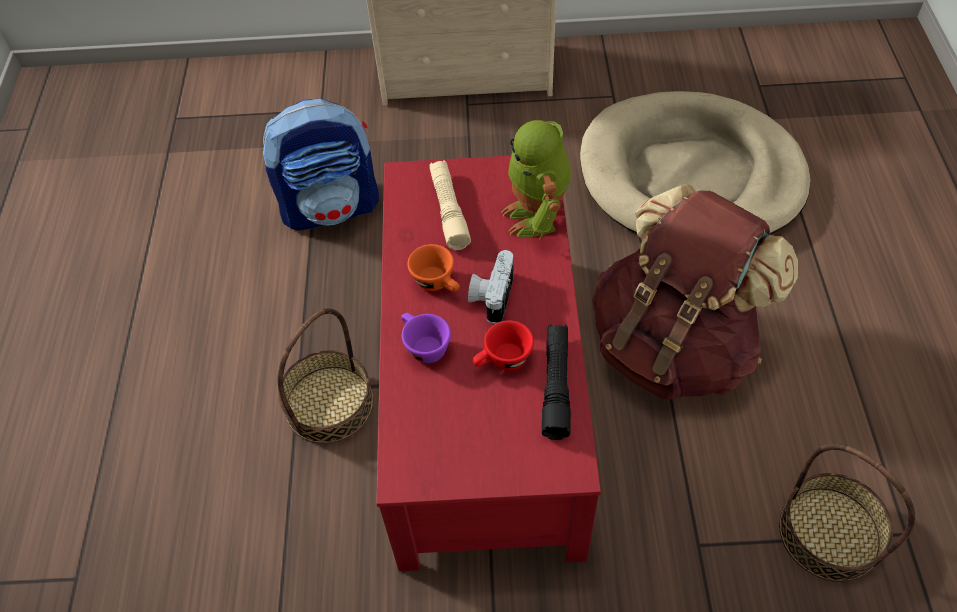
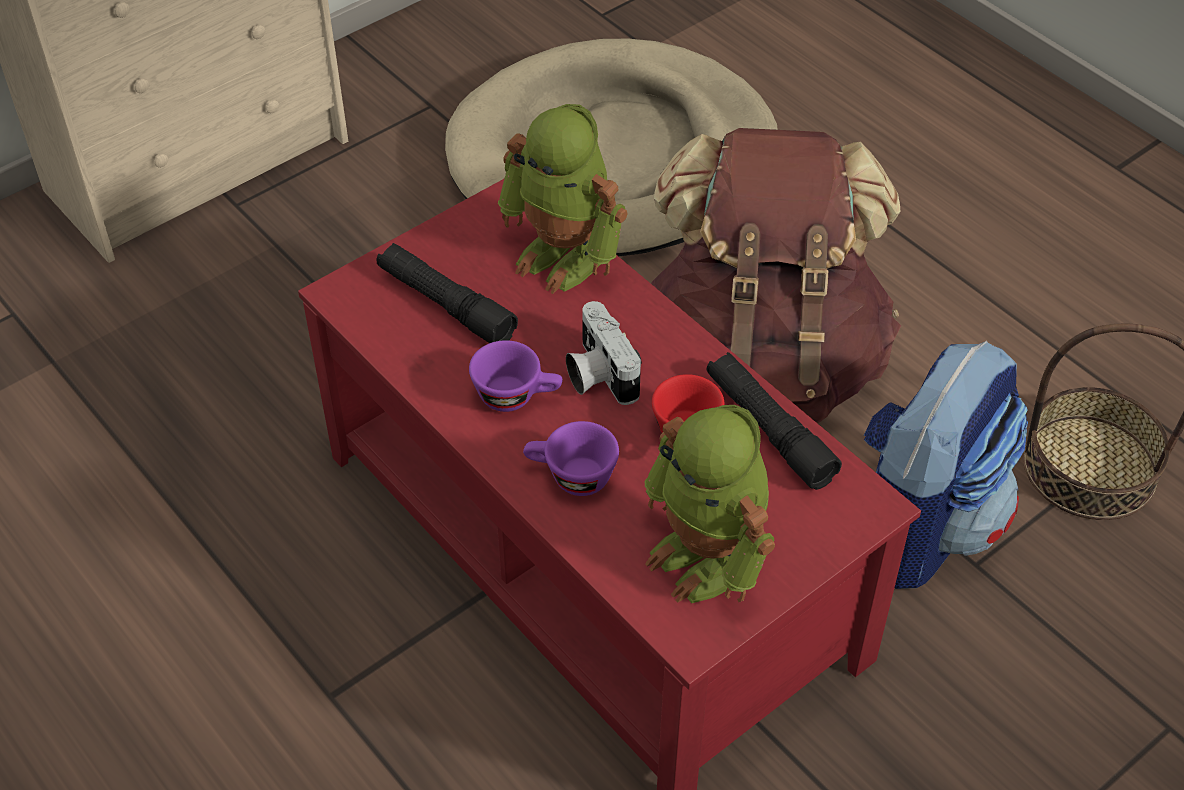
camera: 40 degrees left, 5 degrees down
(329, 404) = (391, 686): basket -> none
(331, 207) = (156, 435): backpack -> backpack (921, 523)
(438, 283) = (517, 395): orange cup -> purple cup
(448, 210) = (446, 304): beige flashlight -> black flashlight
(452, 439) = (707, 558): none -> toy robot

